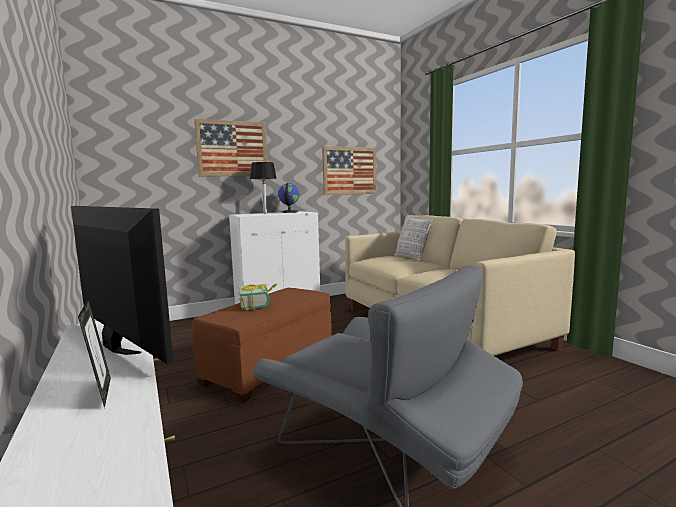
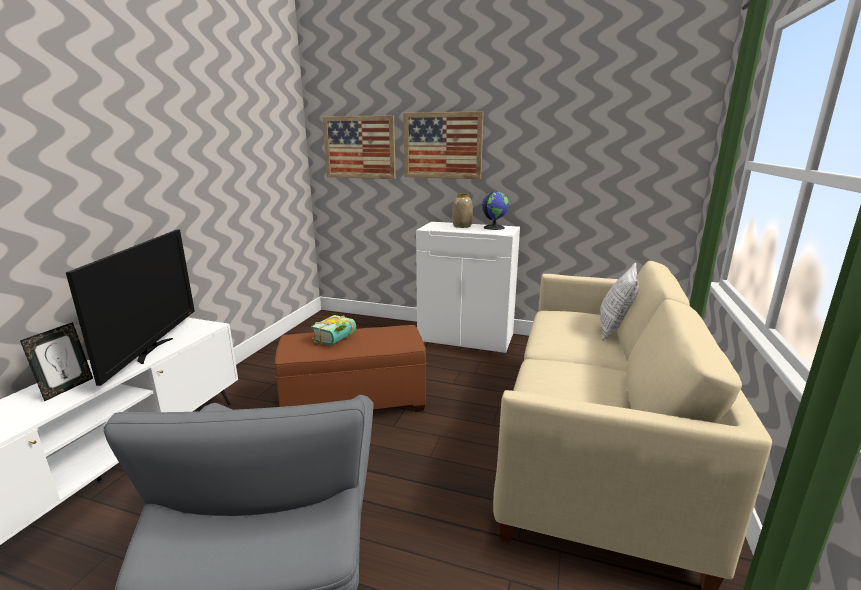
camera: 45 degrees right, 10 degrees up
(265, 213) = (462, 226): table lamp -> vase
(349, 171) = (604, 175): picture -> picture (359, 147)

